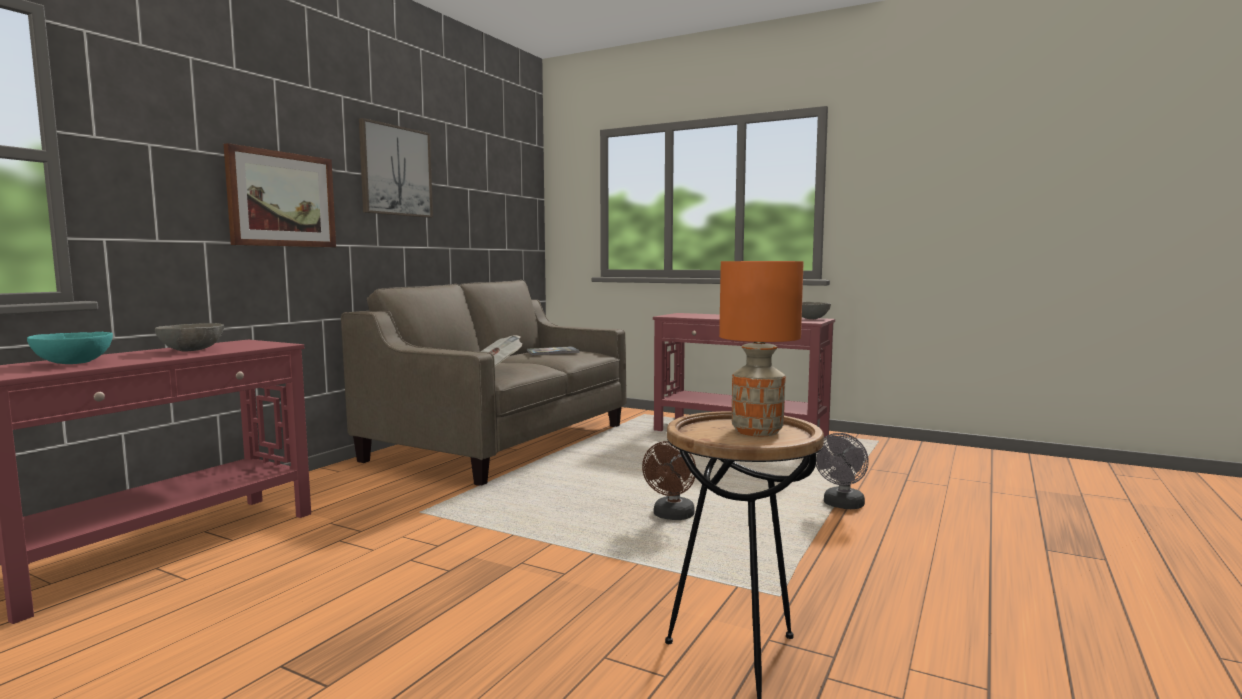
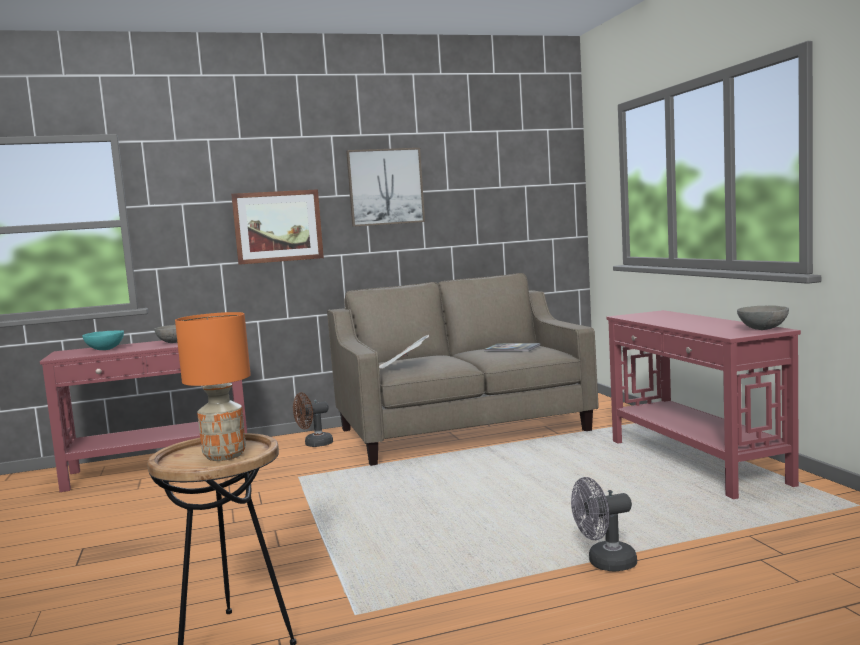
camera: 45 degrees right, 0 degrees up
(672, 516) = (435, 527): brown fan -> brown fan (314, 444)

